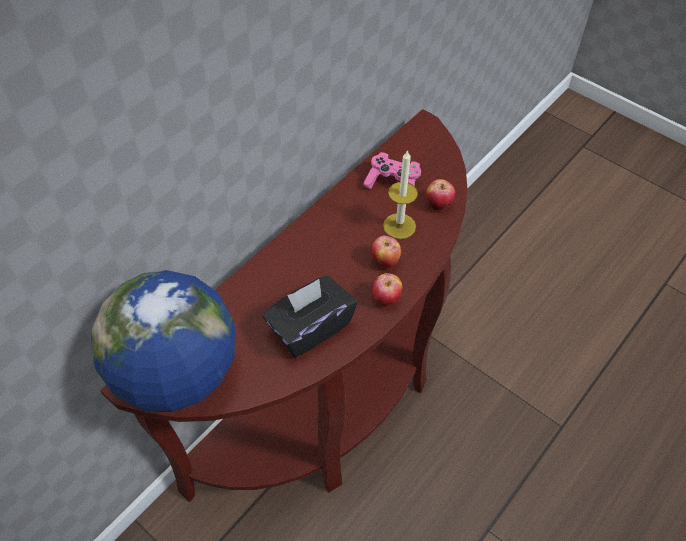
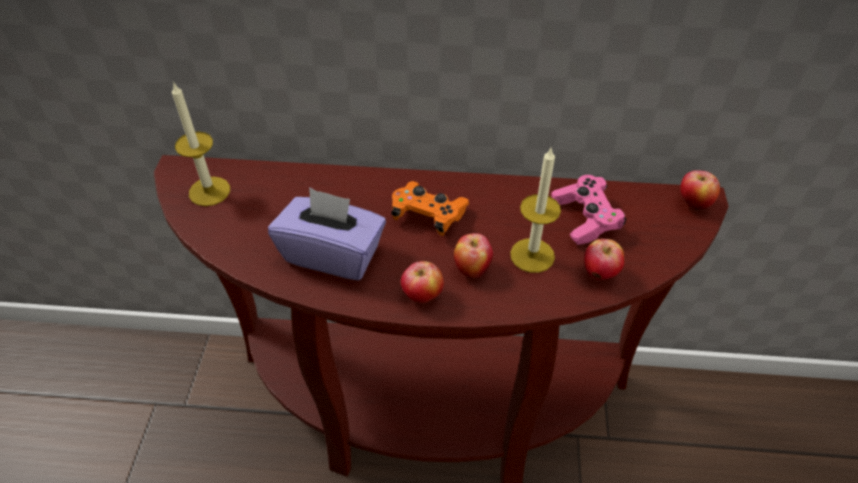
camera: 55 degrees right, 5 degrees down
(177, 374) = (209, 191): globe -> candle
(310, 328) = (333, 254): black tissue box -> purple tissue box
(321, 257) = (428, 216): none -> orange game controller
(424, 130) = (693, 204): none -> apple

